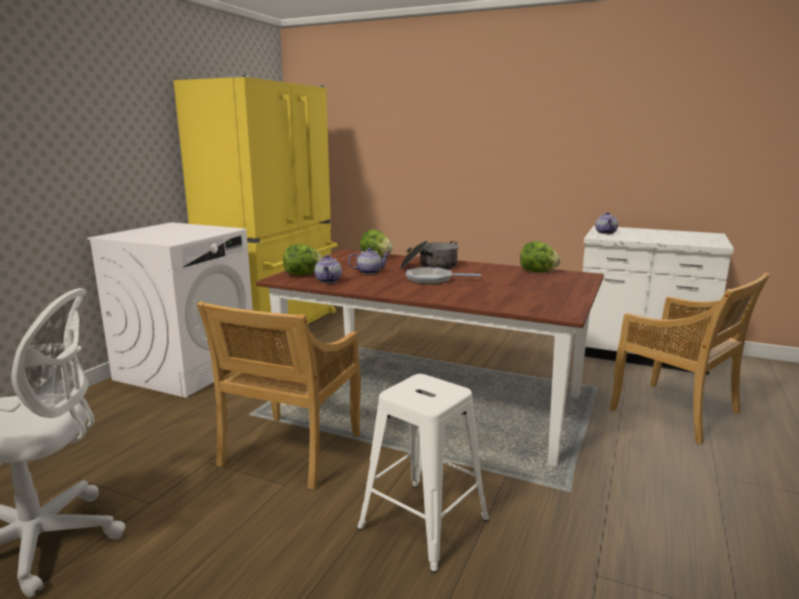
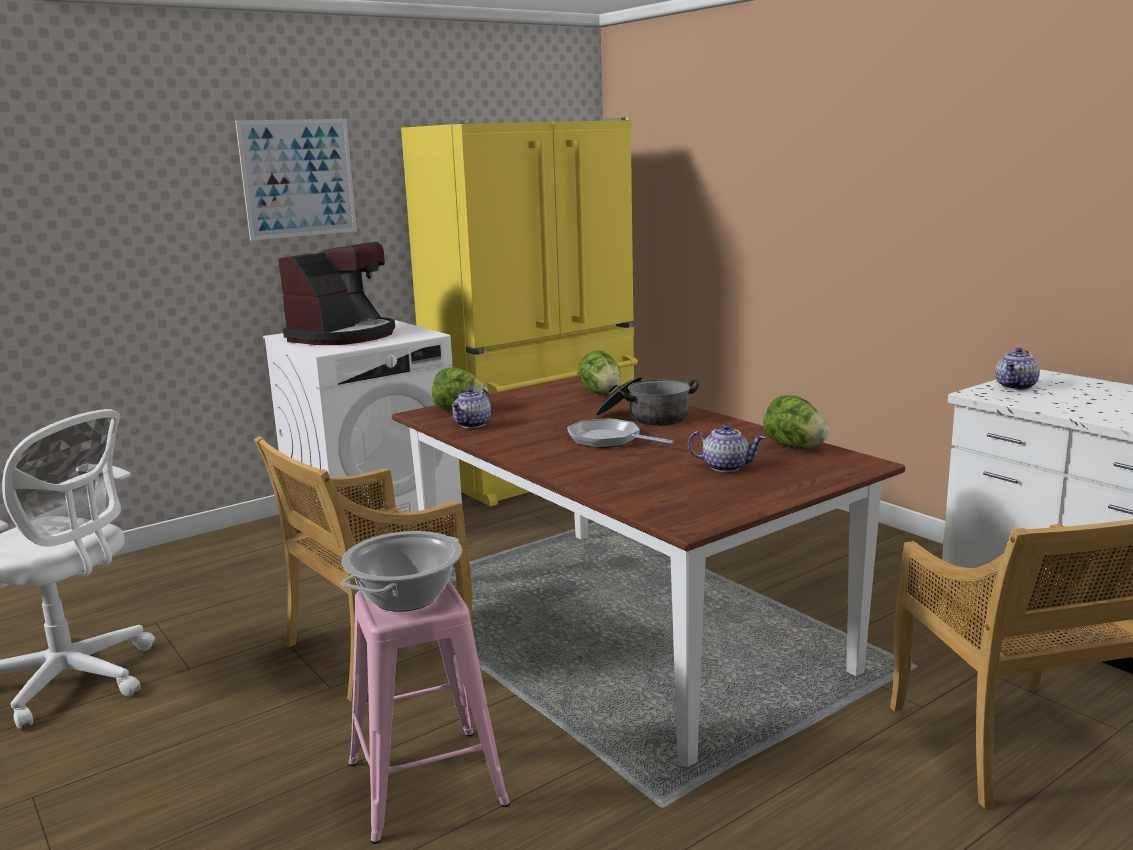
camera: 30 degrees right, 0 degrees up
(106, 112) = (298, 178): none -> picture
(162, 233) = (344, 336): none -> coffee machine
(369, 272) = (547, 417): teapot -> teapot (726, 467)
(421, 391) = (406, 597): none -> cooking pot
(422, 523) = (424, 782): white stool -> pink stool

